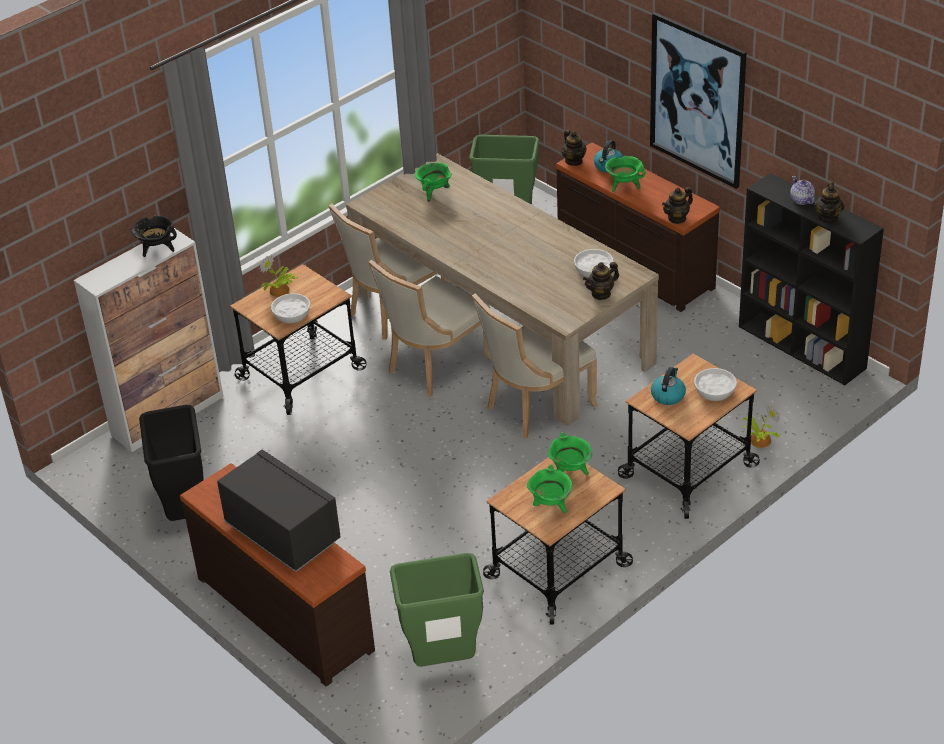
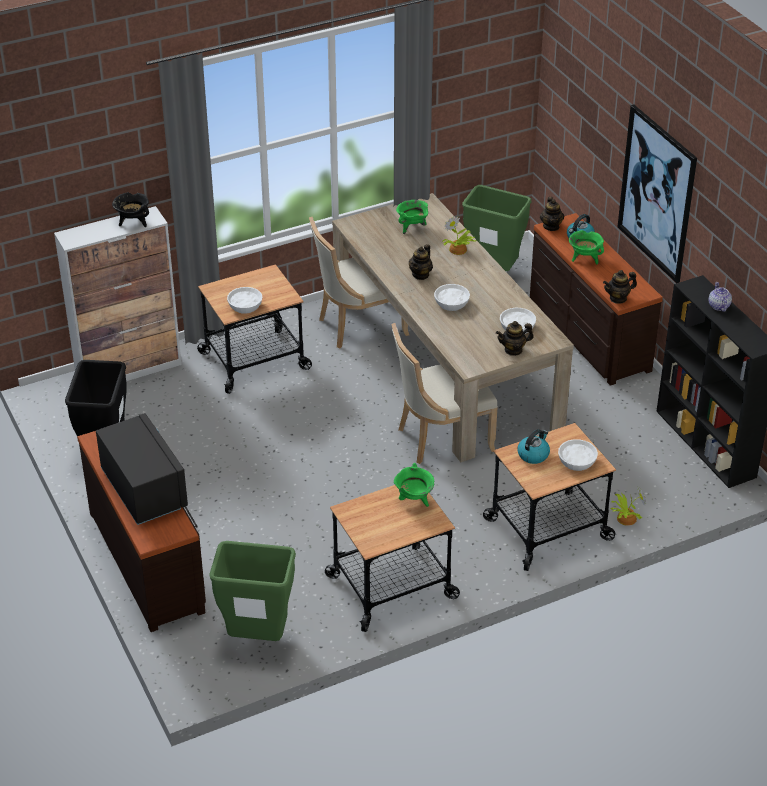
camera: 15 degrees right, 0 degrees up
(279, 291) = (244, 284): potted plant -> potted plant (458, 250)
(435, 366) = (370, 381): beige chair -> none
(514, 261) = (451, 303): none -> white bowl
(551, 505) = (382, 525): green cooking pot -> none
(828, 217) = (735, 327): teapot -> teapot (420, 274)

